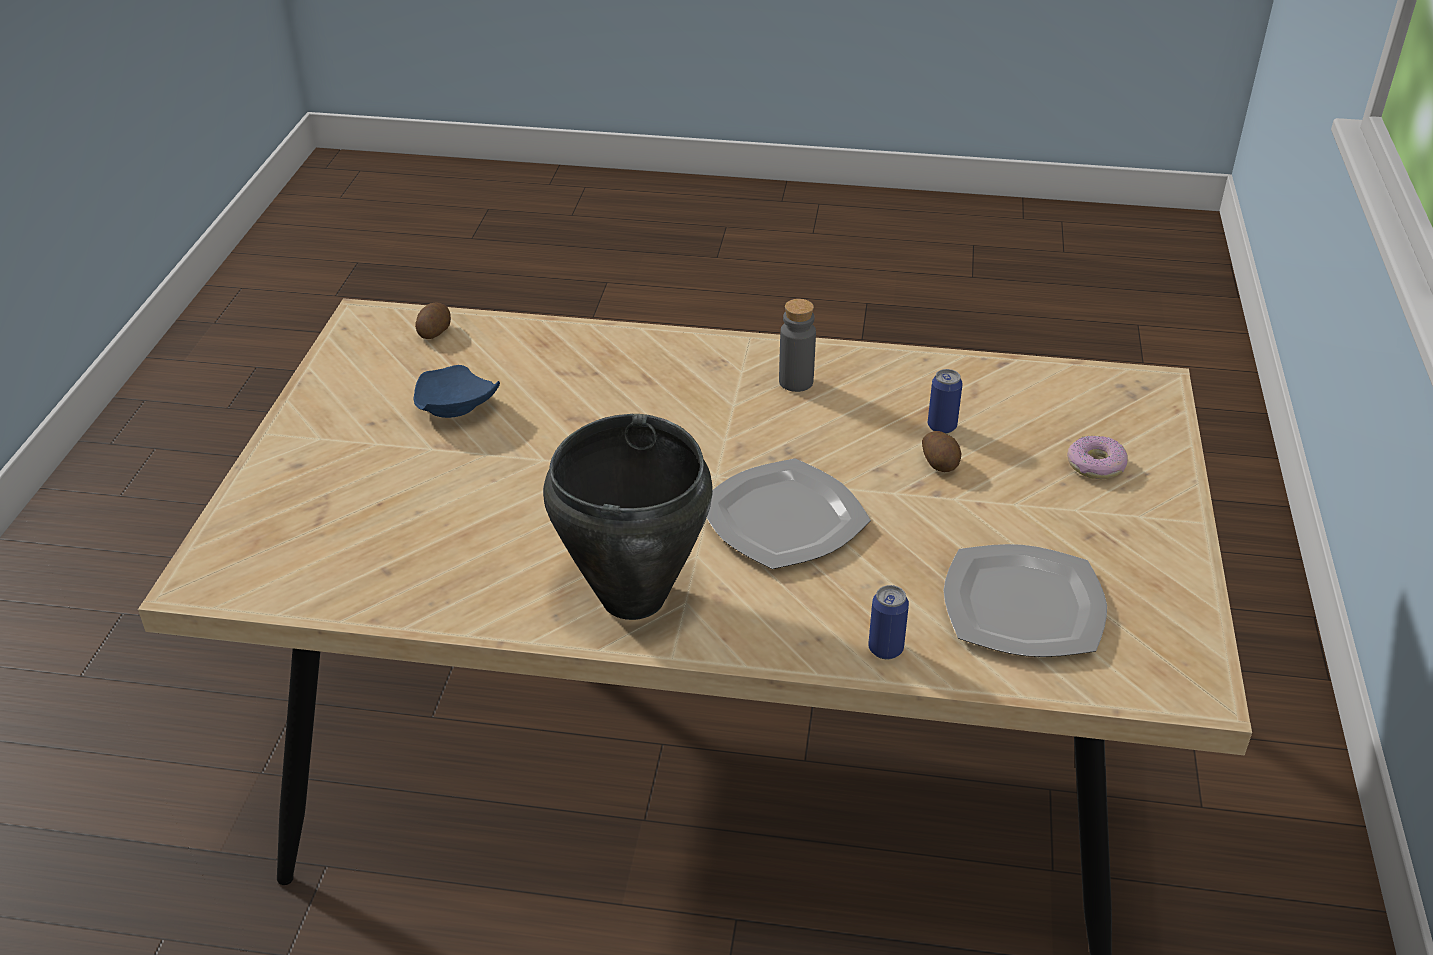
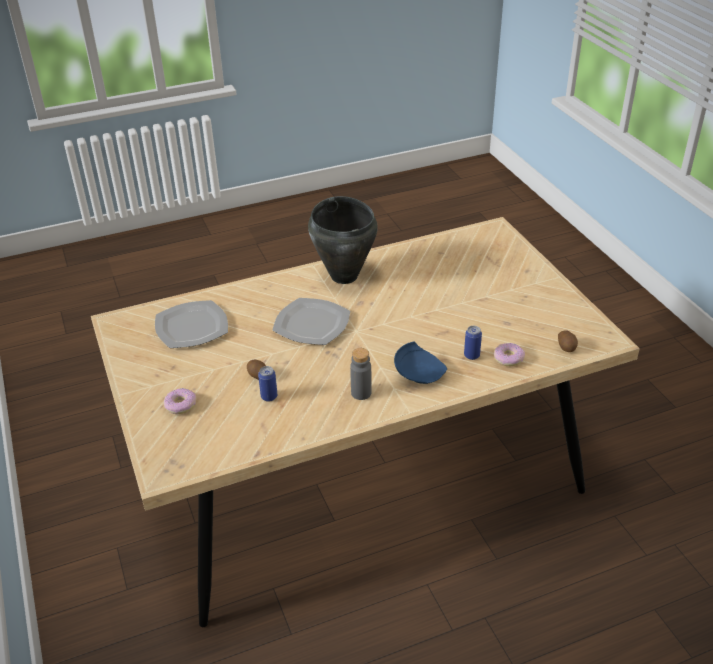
camera: 150 degrees right, 0 degrees up
(454, 407) = (502, 315): blue plate -> blue plate (419, 372)
(534, 348) = (508, 358): none -> donut
(885, 649) = (238, 293): can -> can (471, 355)

